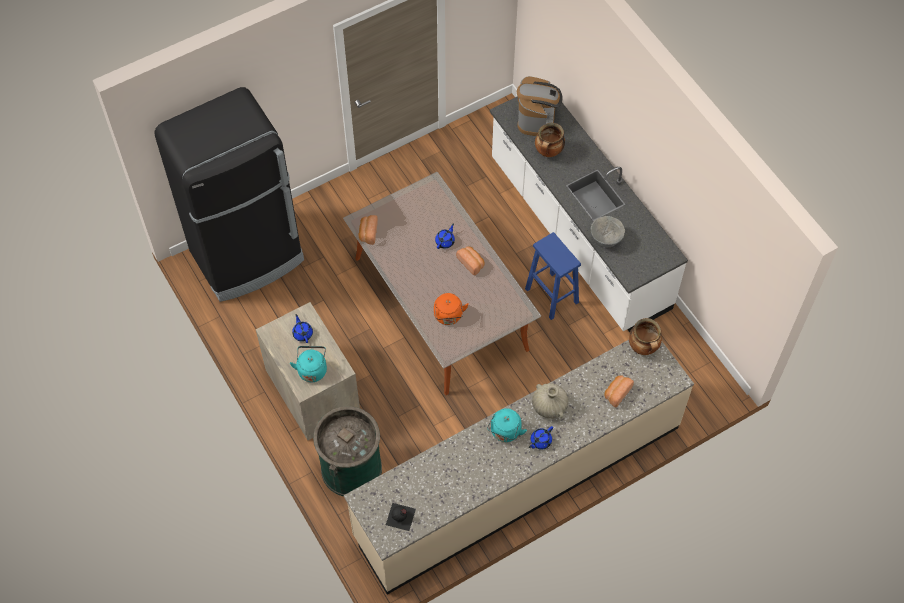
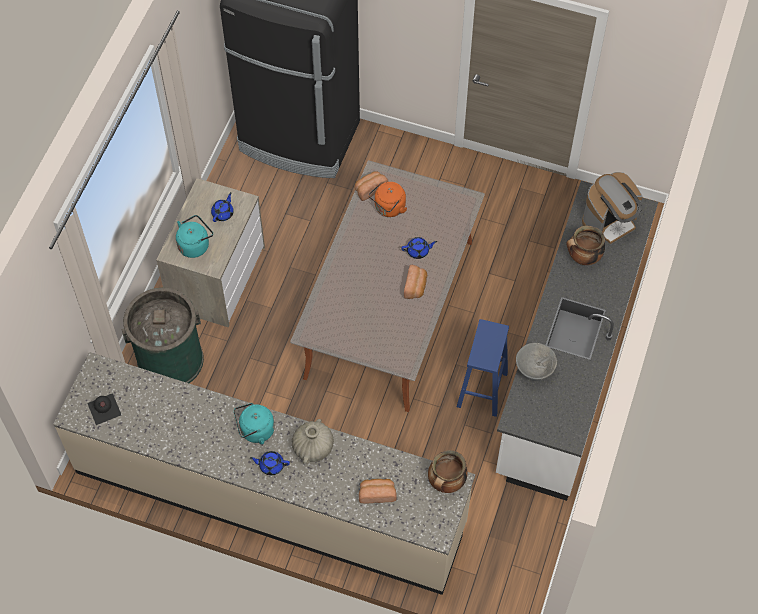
camera: 50 degrees right, 0 degrees up
(448, 316) = (344, 309): orange kettle -> orange kettle (388, 208)

